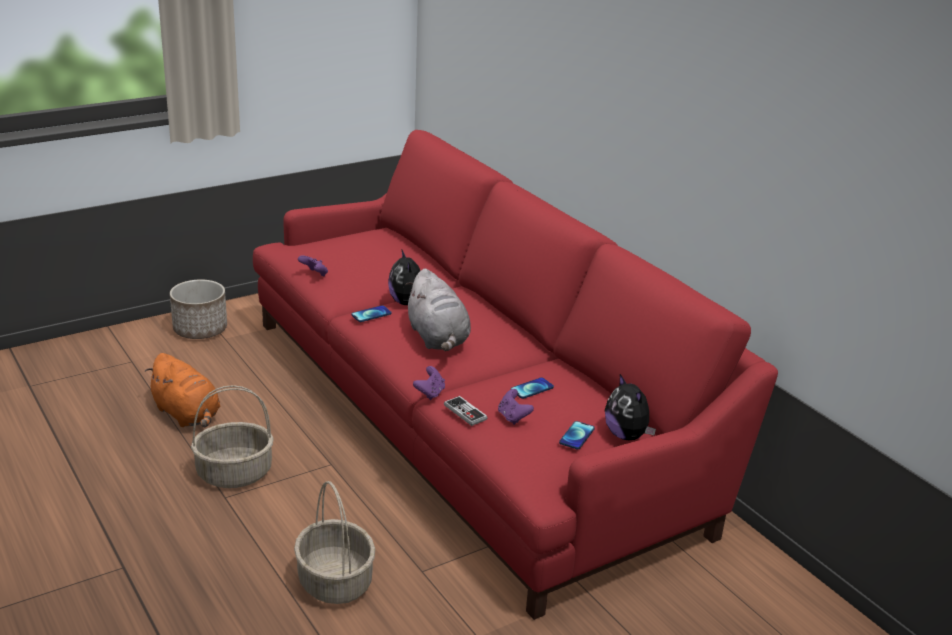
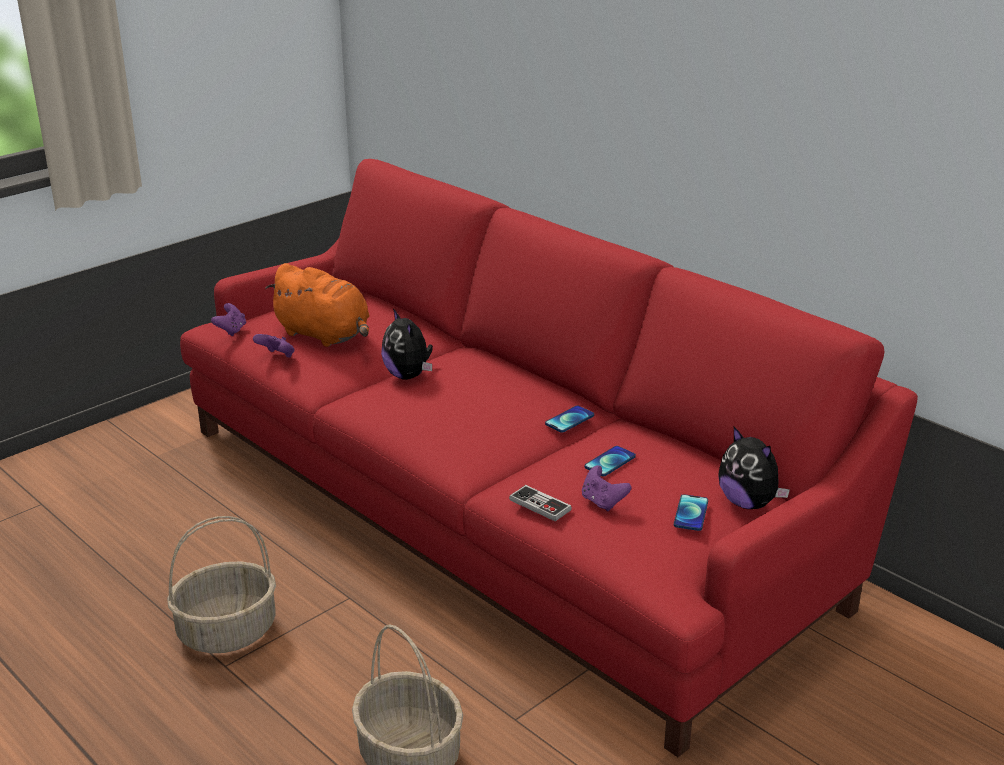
camera: 10 degrees left, 0 degrees up
(187, 415) = (139, 563): orange plush toy -> orange plush toy (325, 335)
(200, 329) = (121, 449): planter -> none
(371, 314) = (369, 397): phone -> phone (569, 420)
(430, 393) = (483, 487): purple game controller -> purple game controller (231, 331)
(438, 338) = (467, 416): grey plush toy -> none

